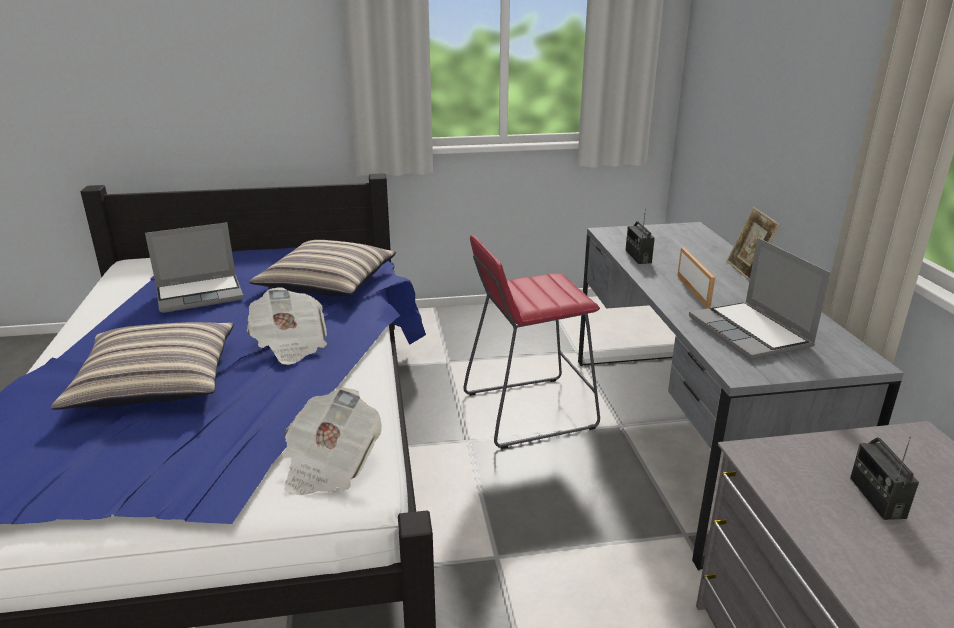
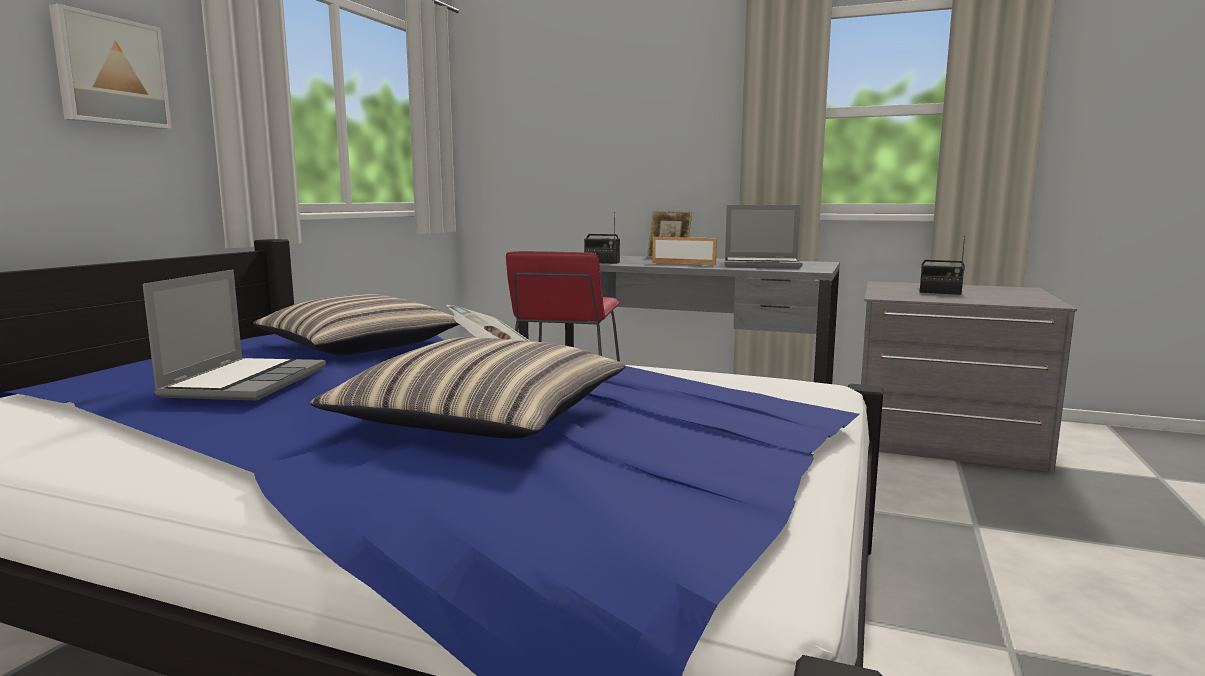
camera: 60 degrees left, 15 degrees down
(288, 56) = (110, 71): none -> picture
(329, 465) = (769, 387): newspaper -> none

